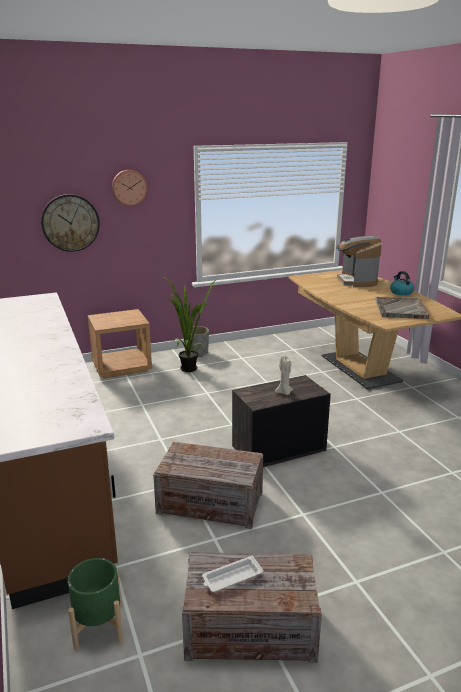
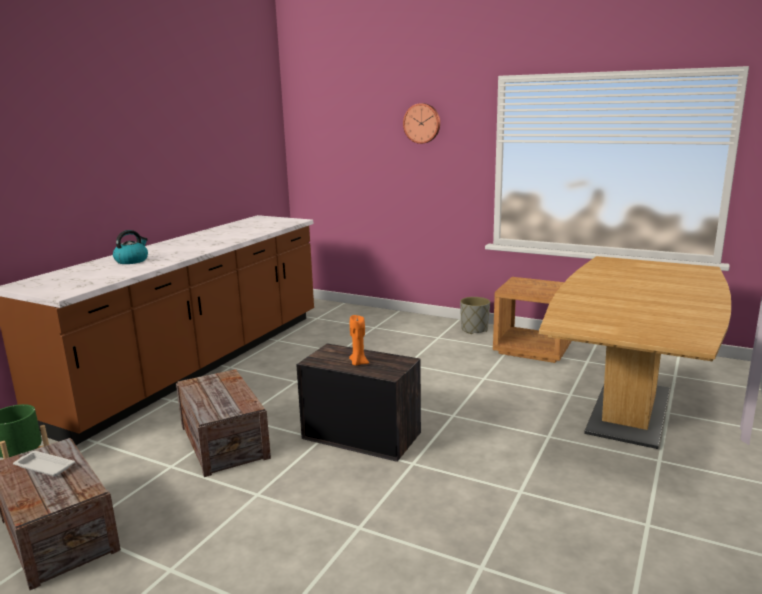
camera: 50 degrees right, 5 degrees down
(70, 223) = (364, 157): wall clock -> none
(122, 367) = (387, 318): brown nightstand -> brown nightstand (533, 349)
(187, 367) = (437, 338): potted plant -> none
(284, 393) = (358, 363): beige candle -> orange candle
(356, 281) = (671, 279): coffee machine -> none
(400, 309) = (632, 319): grey tray -> none
(401, 292) = (700, 304): kettle -> kettle (132, 260)

